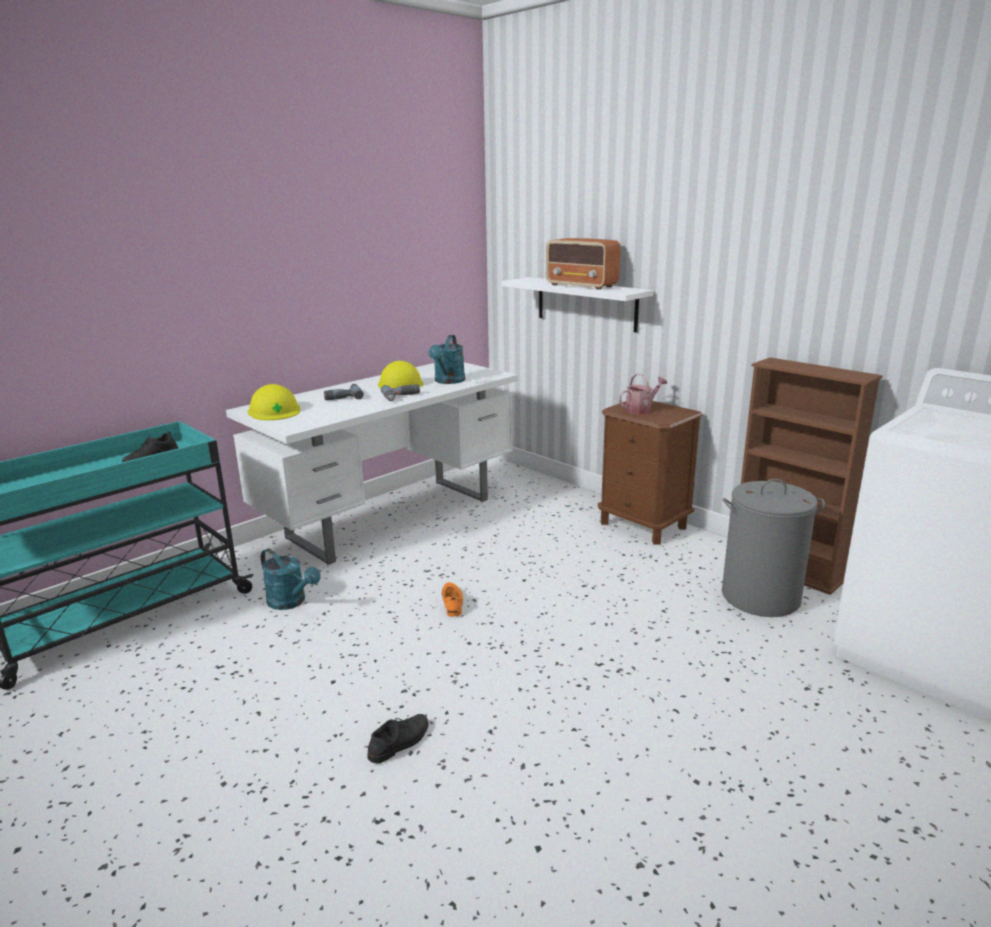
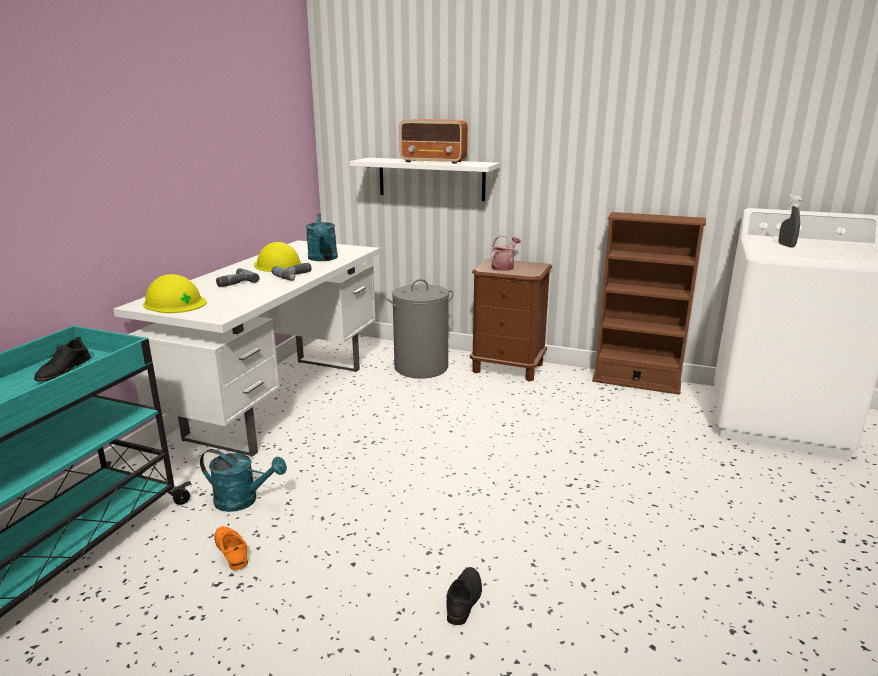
camera: 25 degrees left, 0 degrees up
(452, 602) = (405, 464): orange shoe -> orange shoe (231, 551)
(761, 597) = (637, 405): grey laundry basket -> grey laundry basket (421, 367)
(950, 423) = (786, 245): none -> grey spray bottle

